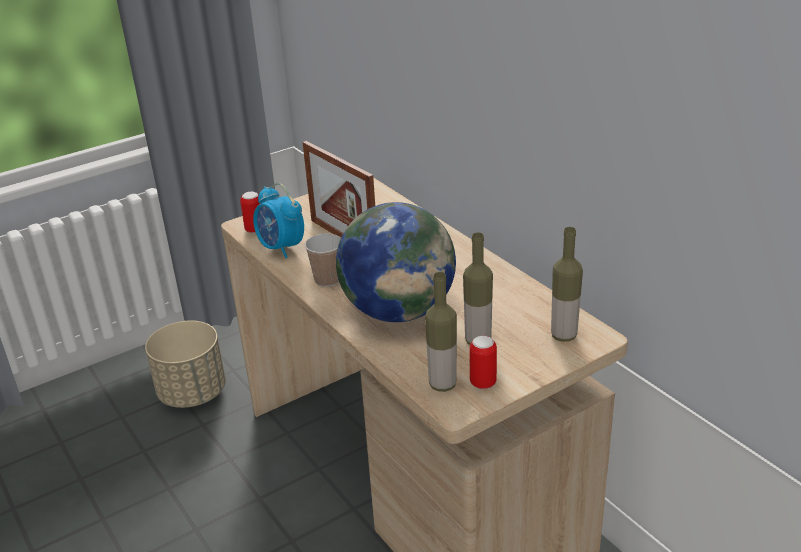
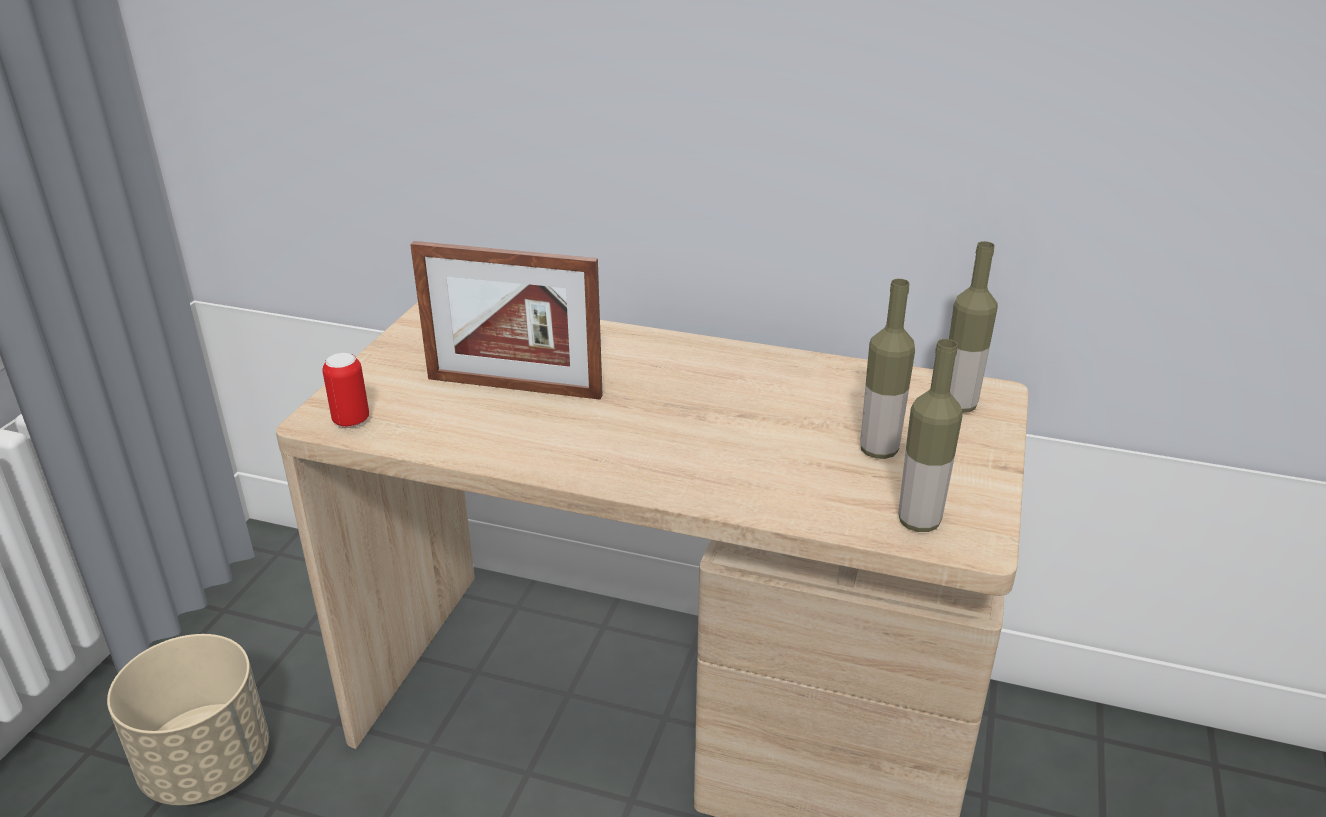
camera: 40 degrees left, 0 degrees up
(281, 248) = (434, 432): alarm clock -> none
(327, 280) = (571, 450): cup -> none
(399, 311) = (730, 453): globe -> none
(483, 383) = (959, 498): can -> none

